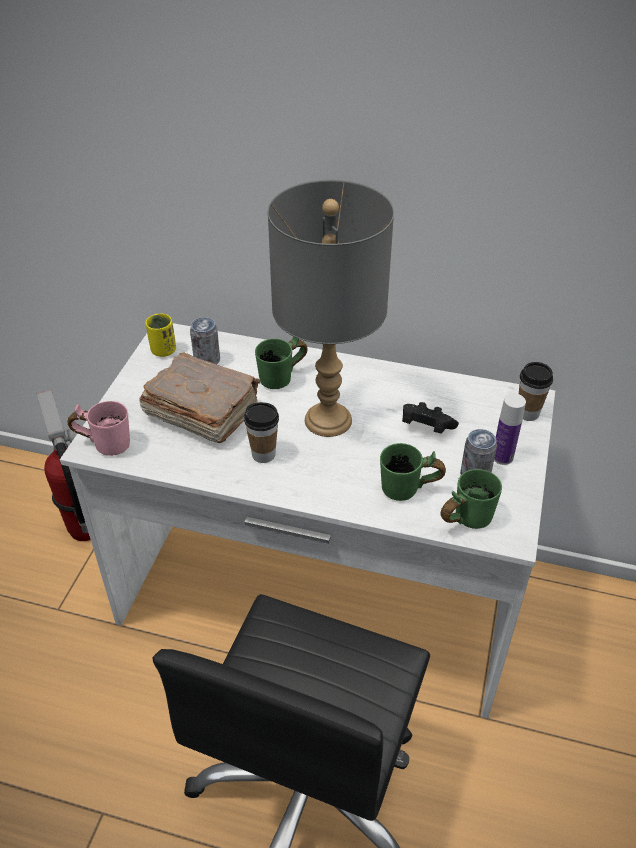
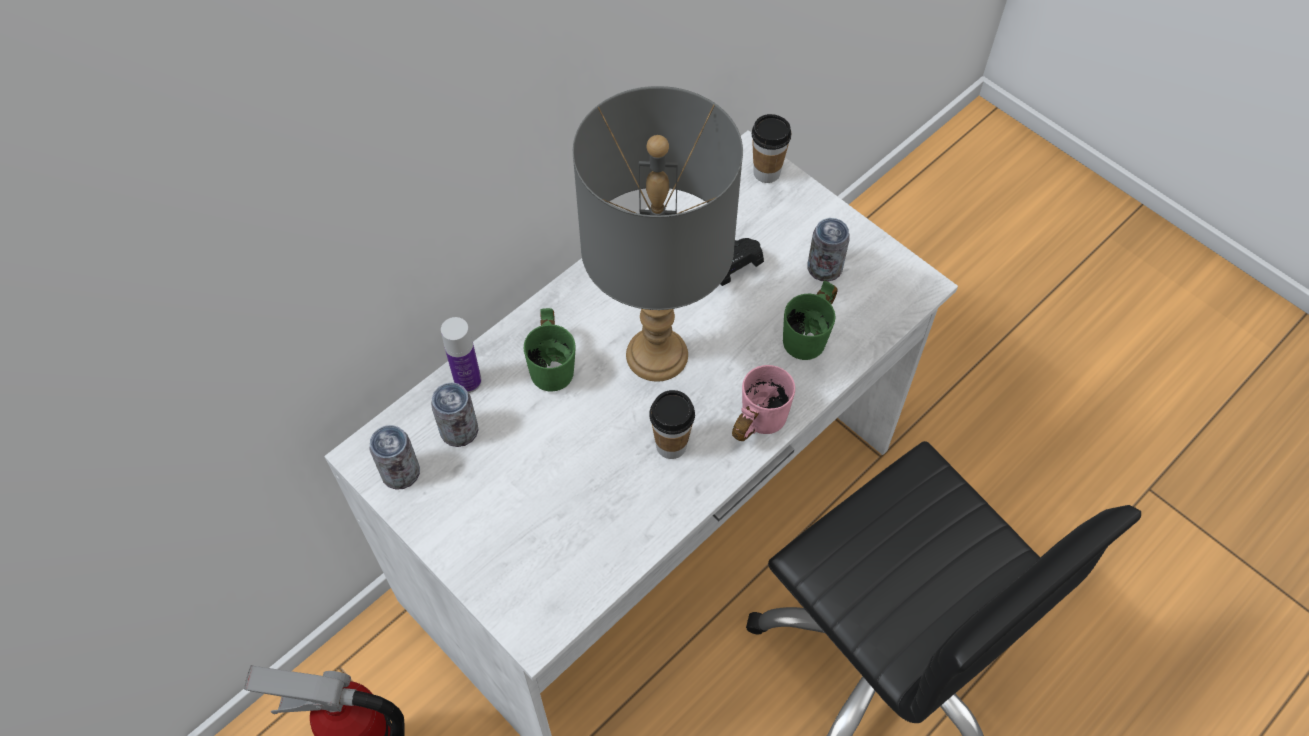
camera: 60 degrees left, 15 degrees up
(106, 442) = (538, 609): pink mug -> pink mug (753, 422)
(163, 350) = (400, 473): yellow cup -> can
(201, 411) = (553, 478): brown book -> none
(463, 518) = (874, 310): green mug -> none
(502, 457) = (813, 230): bottle -> bottle (468, 381)

